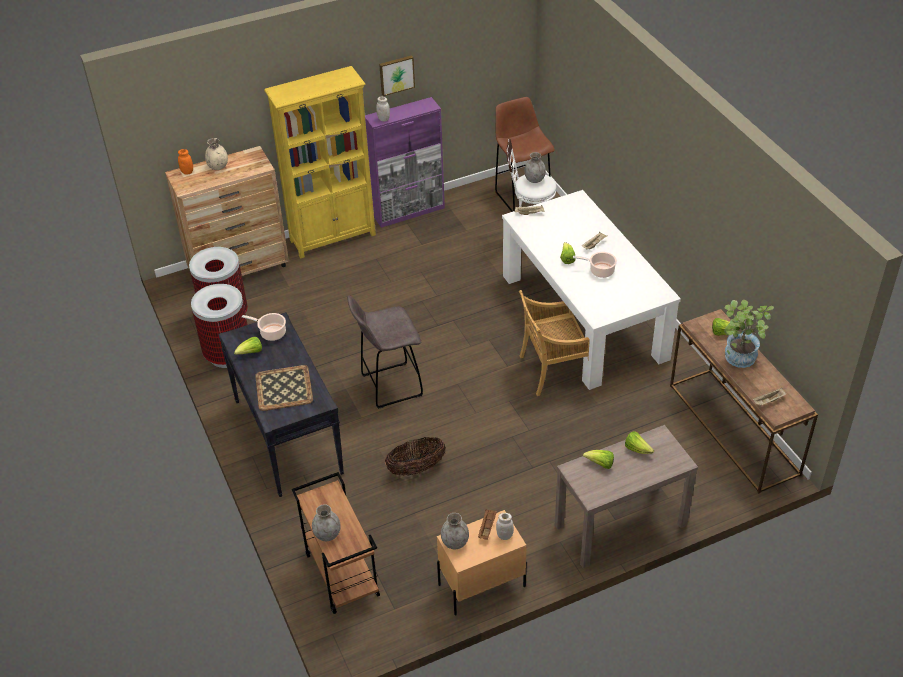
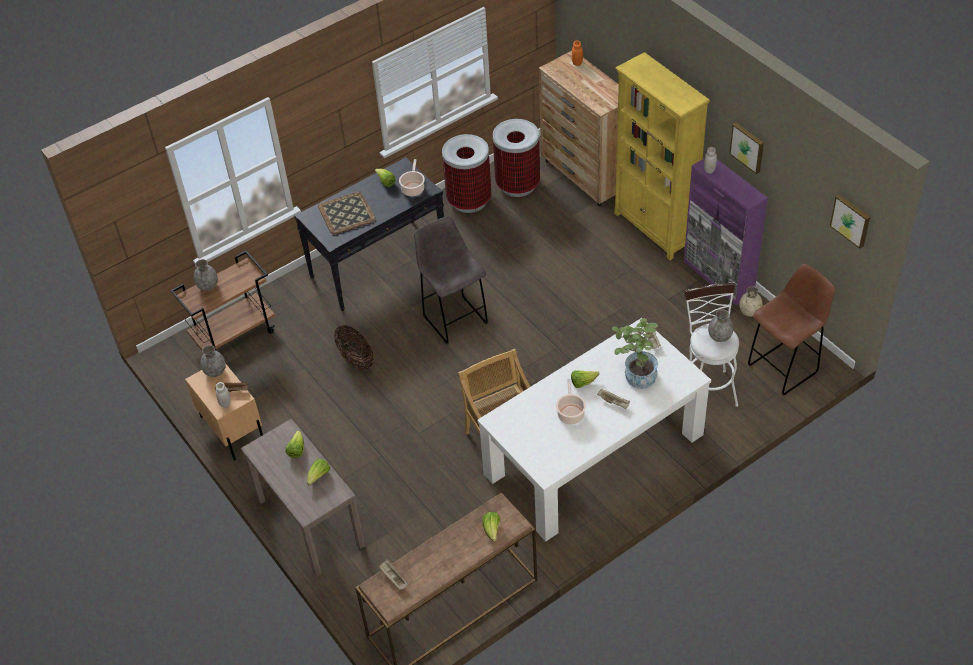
camera: 80 degrees right, 5 degrees up
(218, 167) = (591, 79): beige vase -> beige vase (749, 311)
(507, 42) = (851, 220): none -> picture
(738, 360) = (451, 547): potted plant -> potted plant (635, 375)

